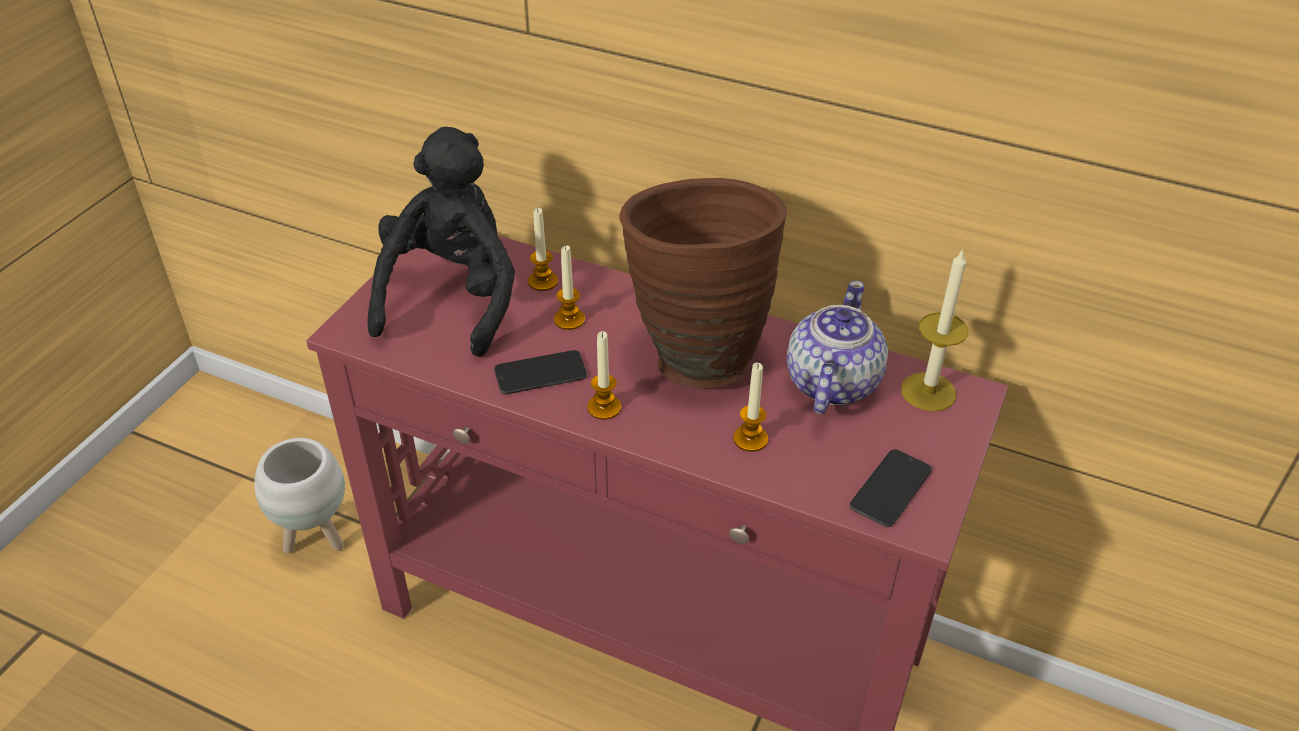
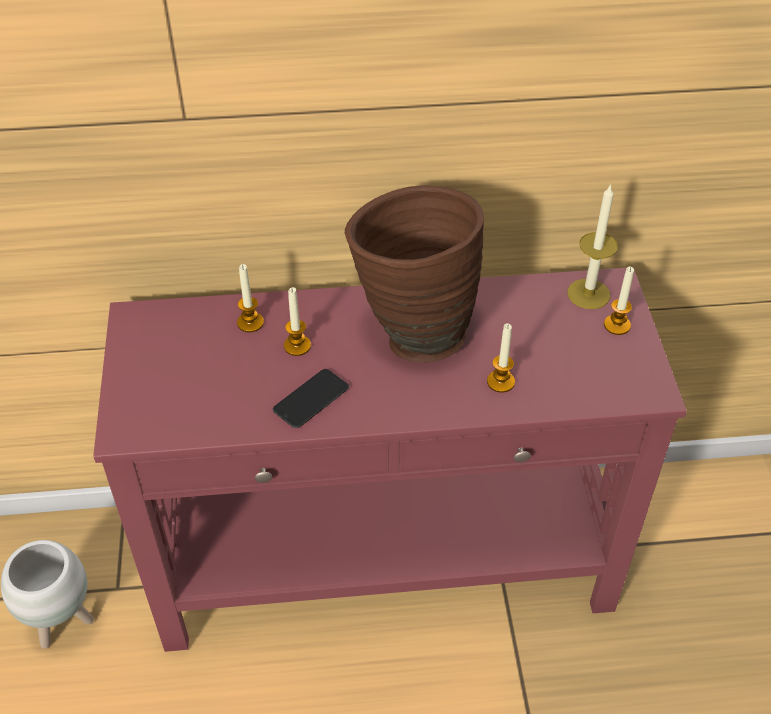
camera: 30 degrees left, 5 degrees up
(452, 298) = (188, 367): black plush toy -> none
(604, 408) = (380, 405): candle -> candle (617, 325)
(831, 383) = (522, 315): teapot -> none
(890, 489) = (616, 376): phone -> none

